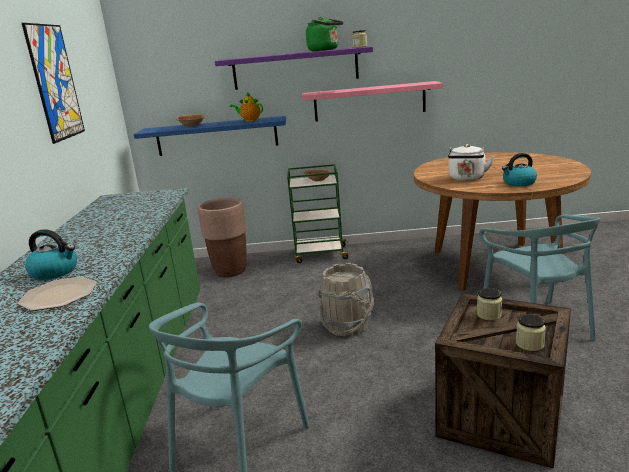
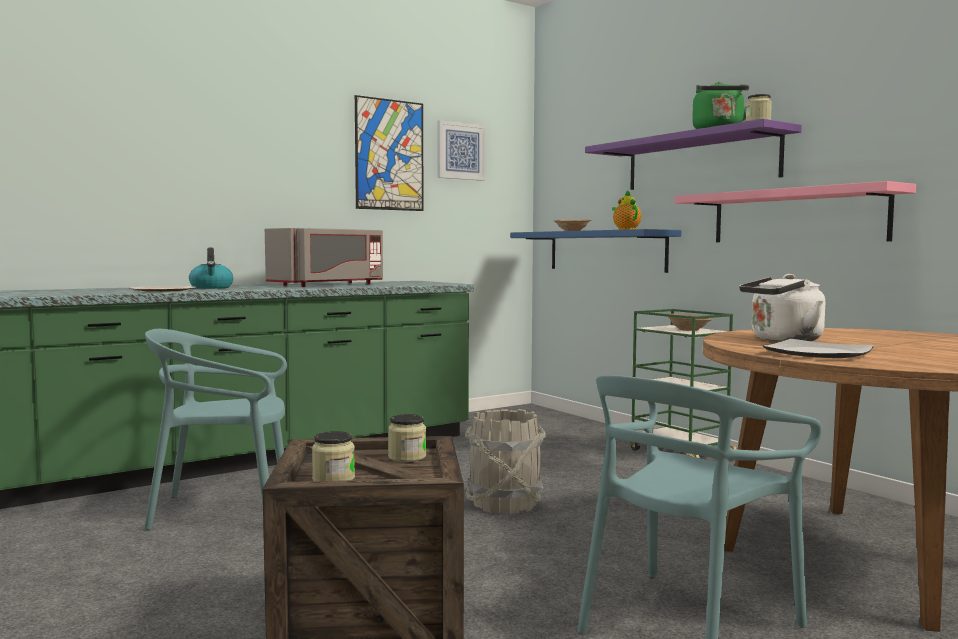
camera: 55 degrees right, 15 degrees down
(85, 68) = (461, 151): none -> picture
(107, 226) = (328, 285): none -> grey microwave
(230, 271) = (558, 430): brown planter -> none
(518, 183) = (818, 353): kettle -> plate

